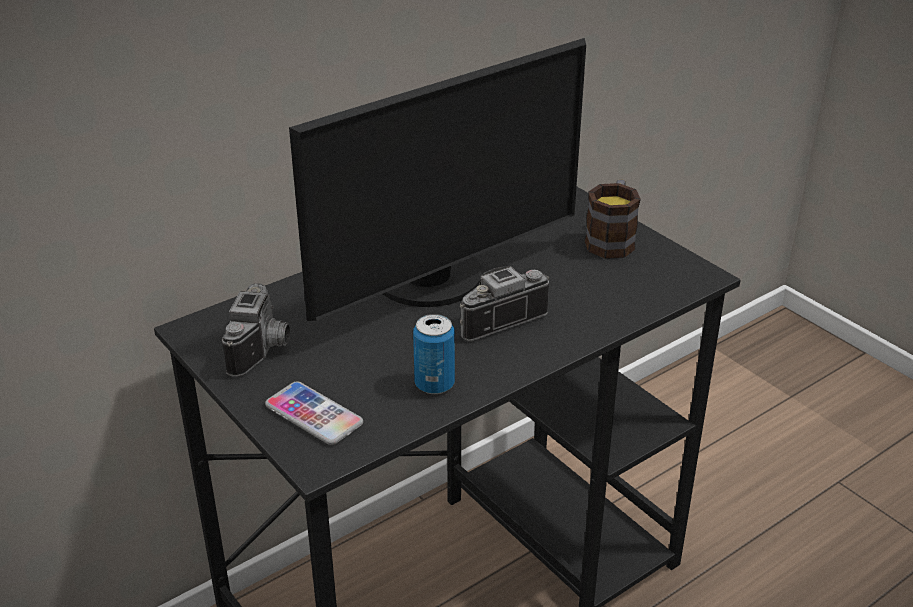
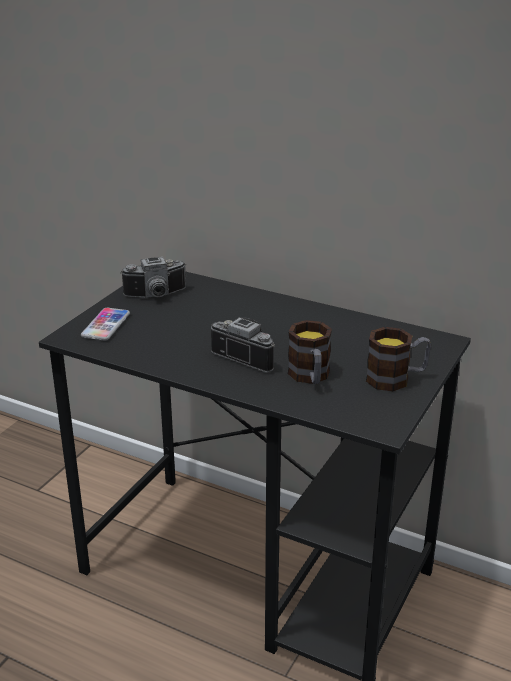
camera: 65 degrees right, 5 degrees down
(434, 384) = (159, 353): can -> none
(436, 281) = (272, 327): monitor -> none
(574, 289) = (310, 377): none -> mug

